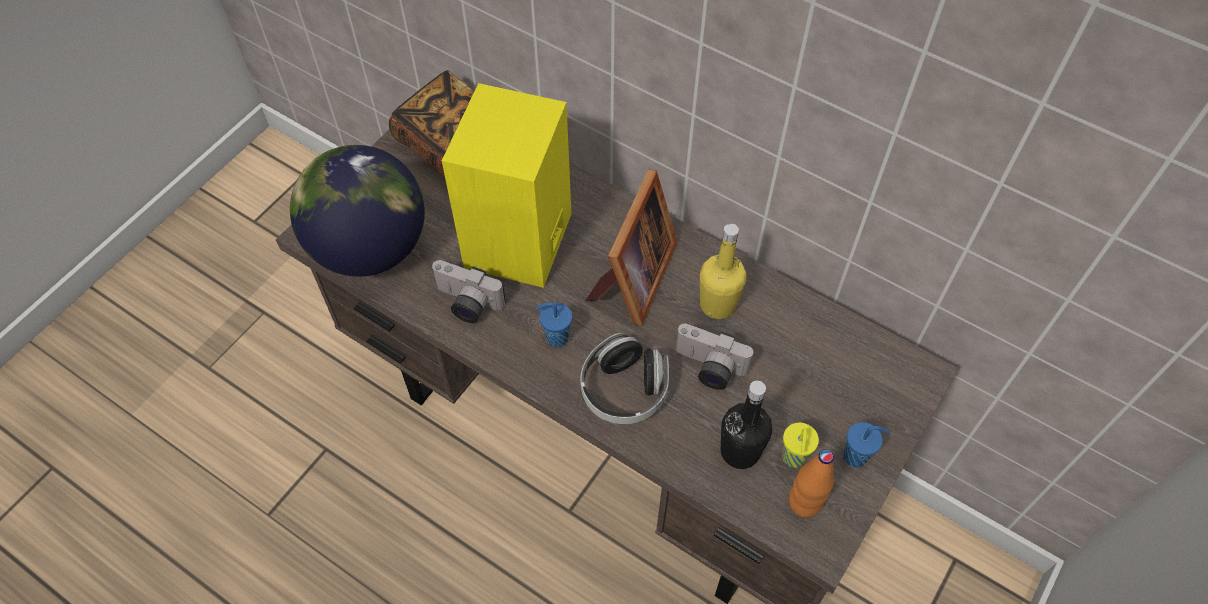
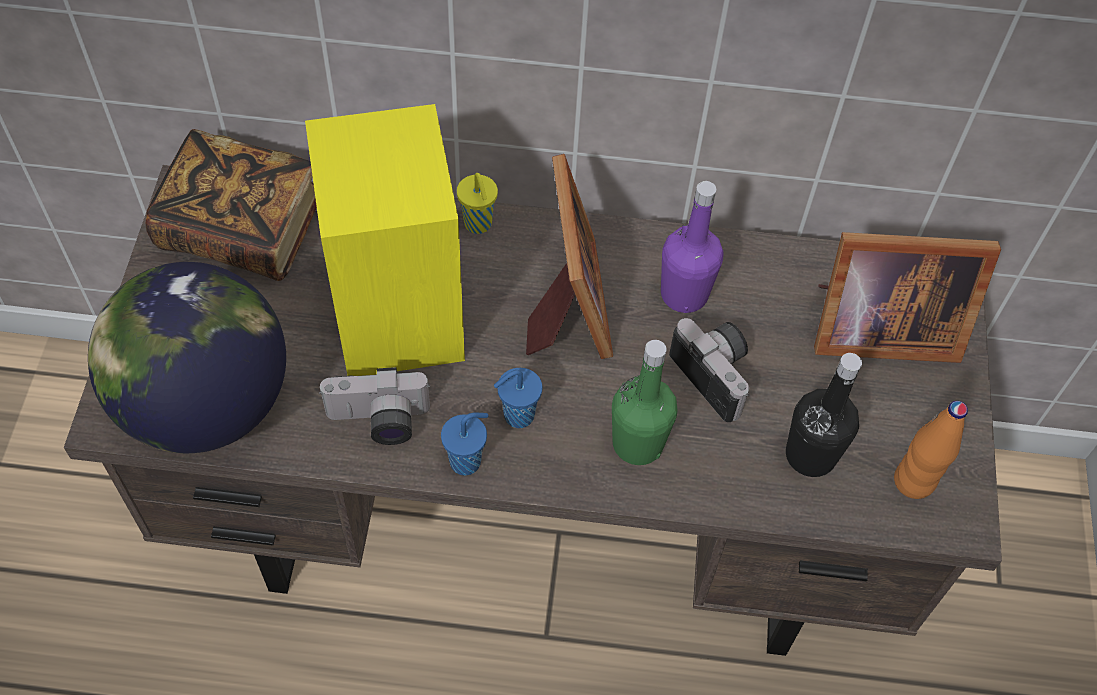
camera: 30 degrees left, 0 degrees up
(624, 390) = (637, 443): headphones -> green bottle
(708, 368) = (718, 374): camera -> camera turned 120 degrees counterclockwise
(717, 304) = (684, 294): yellow bottle -> purple bottle
(793, 458) = (872, 436): yellow cup -> yellow cup (478, 225)
(844, 385) = (877, 328): none -> picture frame
(856, 456) = (937, 403): blue cup -> blue cup (467, 461)

